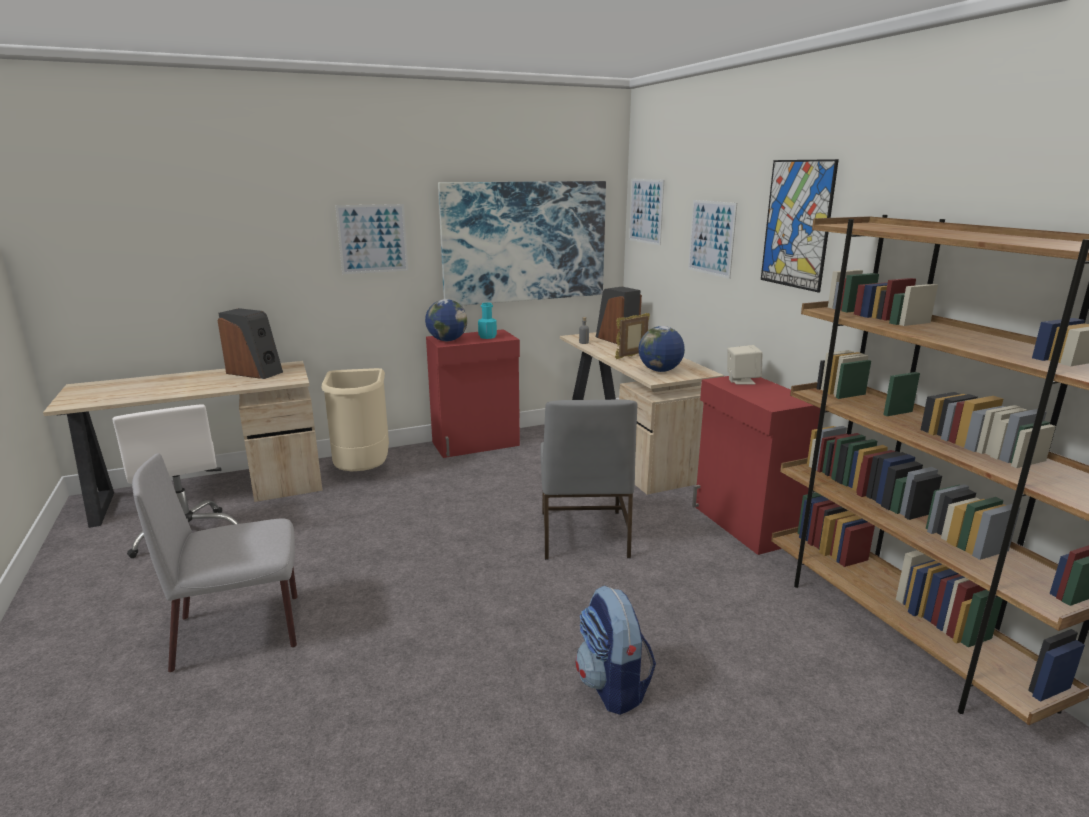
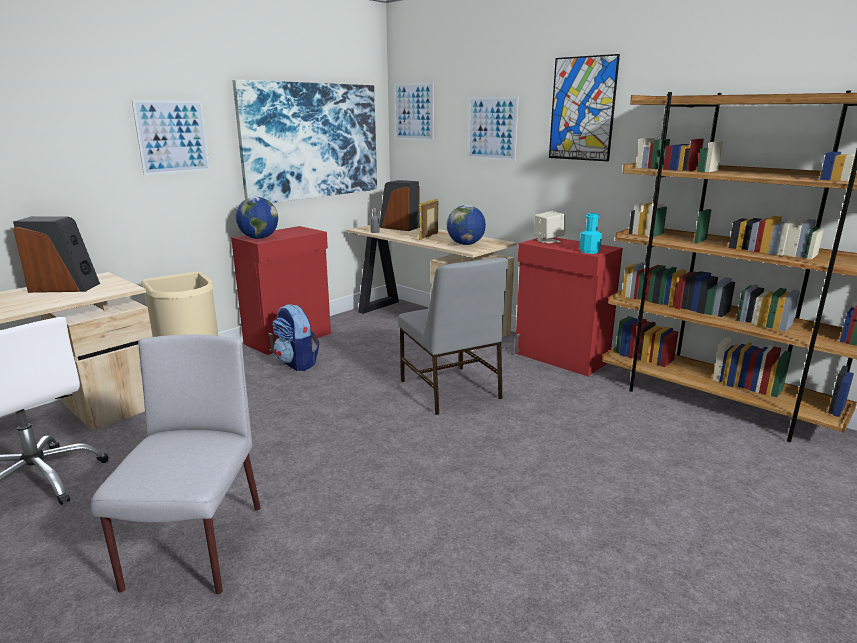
camera: 25 degrees left, 0 degrees up
(241, 631) = (195, 548): grey chair -> grey chair turned 135 degrees clockwise
(487, 337) = (294, 232): turquoise bottle -> turquoise bottle (589, 251)
(613, 686) = (575, 490): backpack -> backpack (297, 363)

